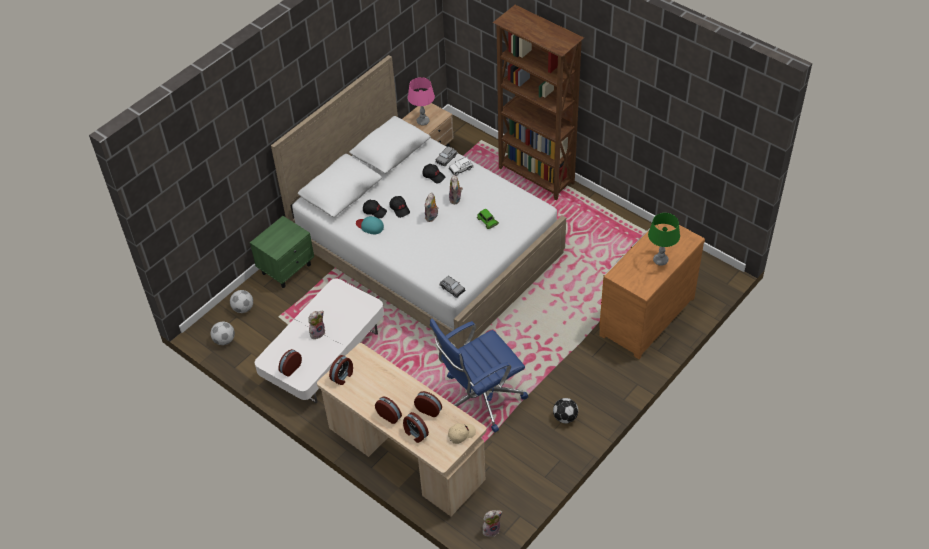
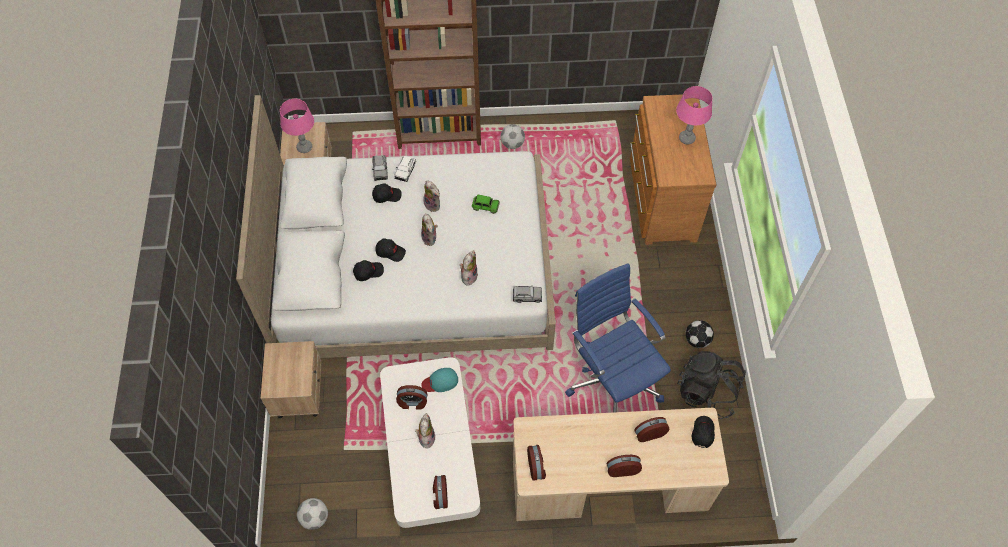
camera: 45 degrees left, 10 degrees up
(243, 308) = (298, 469): football -> football (512, 144)
(287, 268) = (299, 393): green nightstand -> beige nightstand
(370, 226) = (380, 290): turquoise cap -> turquoise cap (440, 381)
(415, 434) = (664, 467): alarm clock -> alarm clock (412, 403)
(461, 434) = (702, 433): beige cap -> black cap
(479, 398) = (612, 380): blue office chair -> blue office chair turned 135 degrees clockwise
(491, 529) = (748, 492): plush toy -> plush toy (468, 276)
(534, 452) = (707, 392): none -> black backpack
(660, 260) = (686, 138): green table lamp -> pink table lamp

